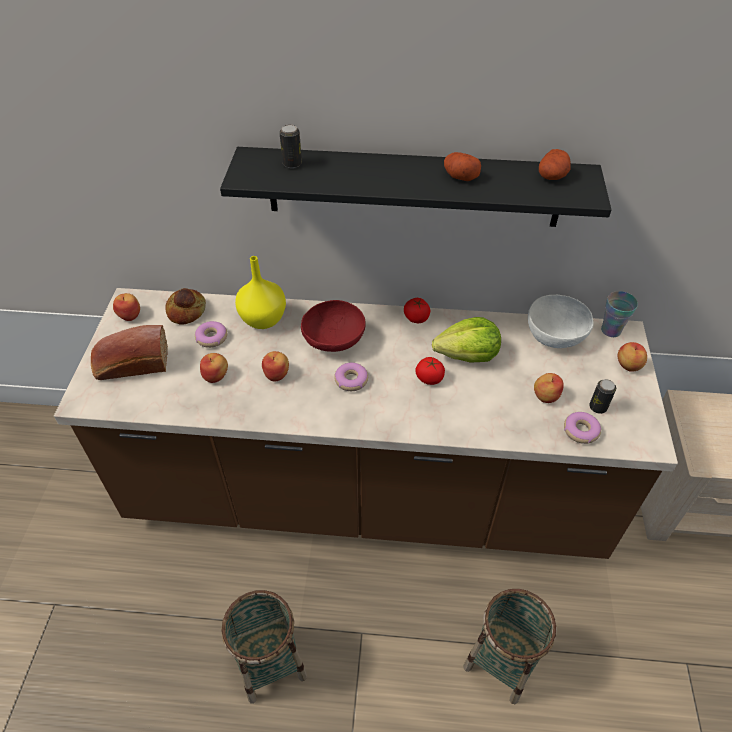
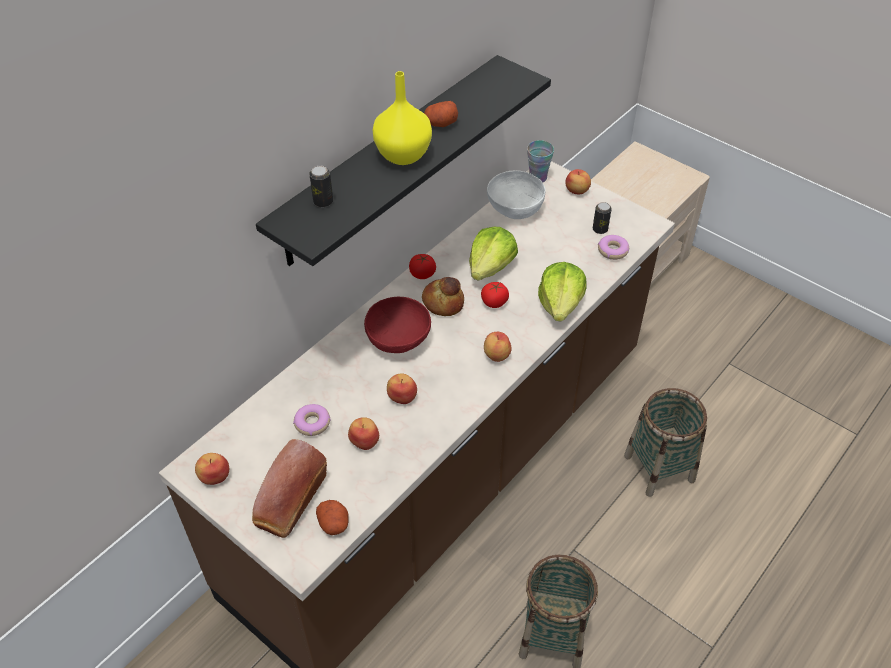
camera: 55 degrees left, 0 degrees up
(187, 311) = (256, 427): bread -> bread (443, 302)
(264, 319) = (326, 374): yellow vase -> yellow vase (404, 154)
(351, 380) = (453, 351): donut -> none
(472, 425) = (560, 304): none -> lettuce
(545, 396) = (567, 249): apple -> apple (496, 355)
(552, 176) = (488, 82): potato -> potato (334, 523)

